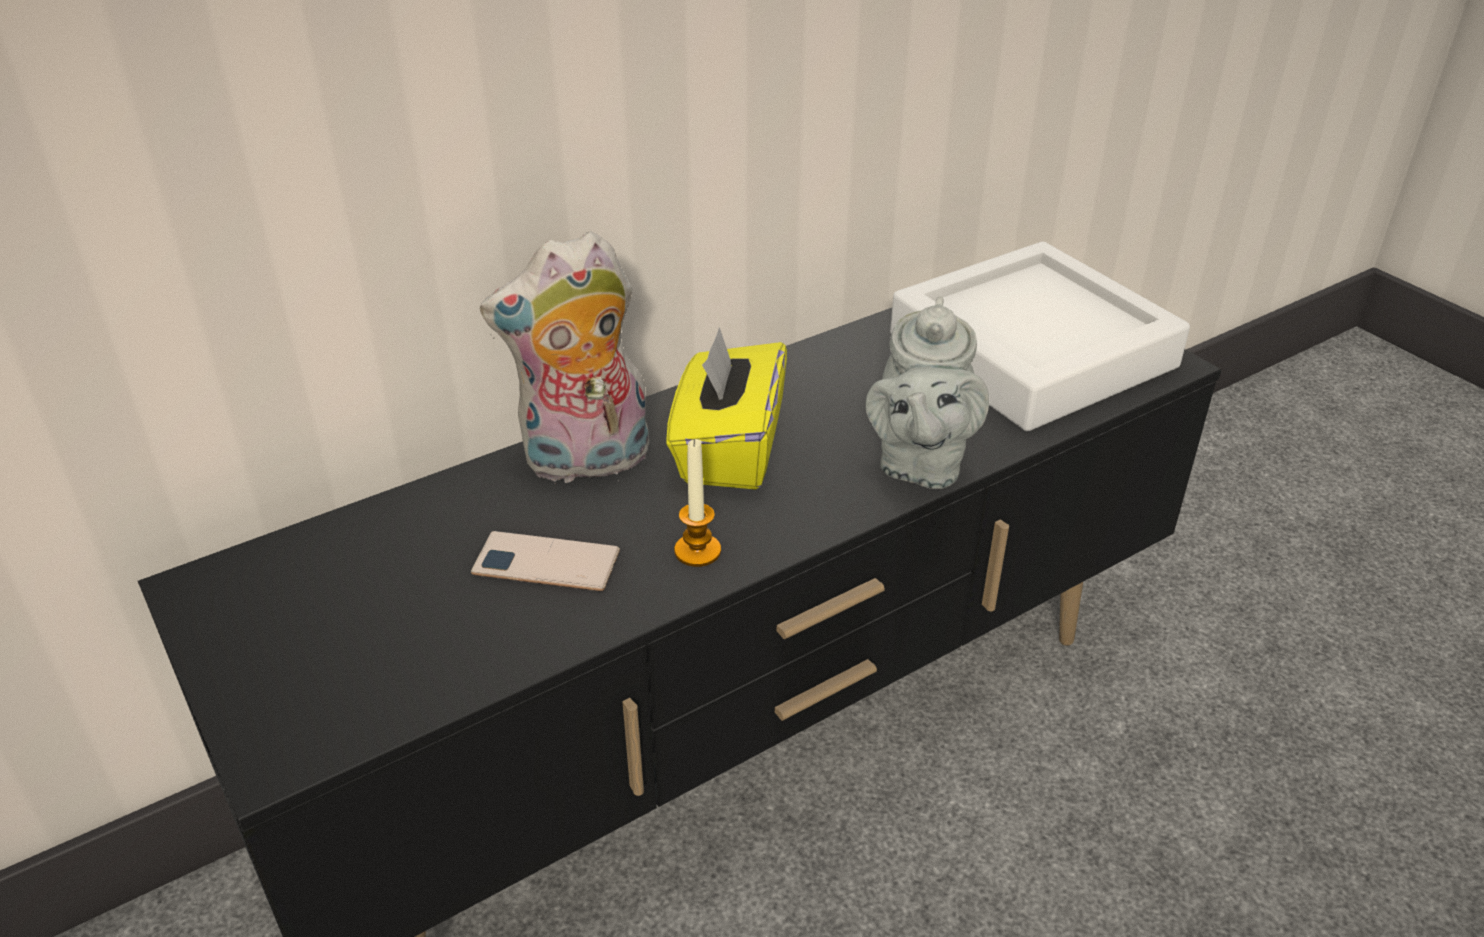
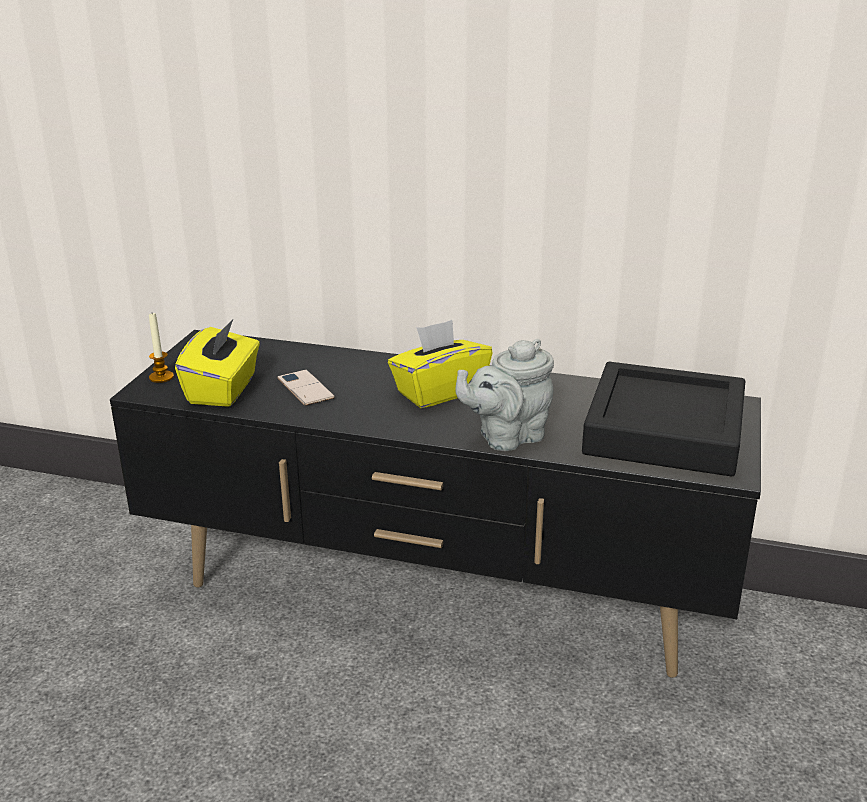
camera: 50 degrees right, 10 degrees down
(423, 653) = (223, 390): none -> yellow tissue box
(585, 463) = (380, 368): plush toy -> none
(697, 551) = (359, 414): candle -> candle (161, 377)
(1031, 351) = (664, 430): white tray -> black tray

